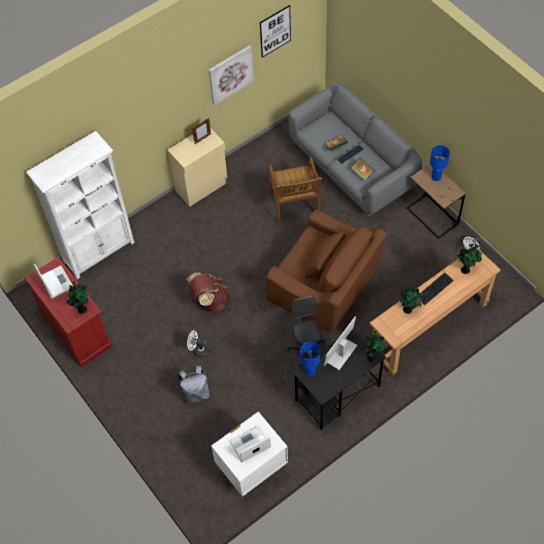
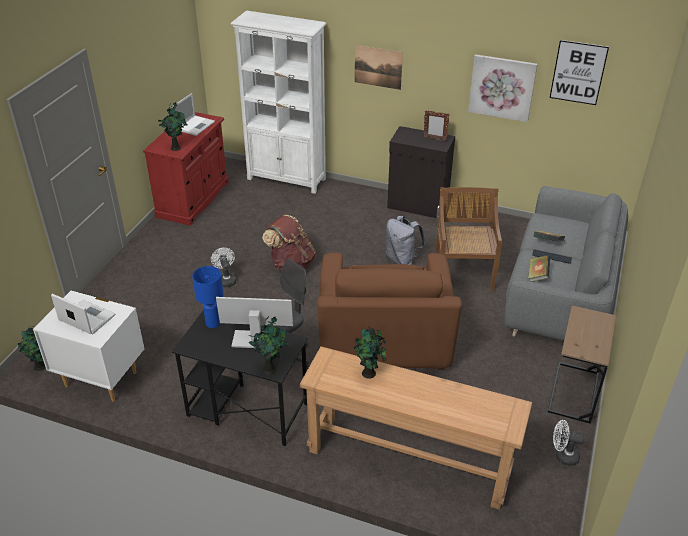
camera: 55 degrees right, 20 degrees down
(141, 127) = (378, 67): none -> picture
(196, 393) = (173, 298): grey backpack -> grey backpack (402, 259)
(202, 186) = (418, 206): beige cabinet -> black cabinet
(295, 205) = (463, 273): brown chair -> brown chair turned 135 degrees clockwise
(434, 289) = (422, 387): keyboard -> none
(436, 177) = (598, 327): blue table lamp -> none
(466, 269) = (484, 407): potted plant -> potted plant (41, 367)

